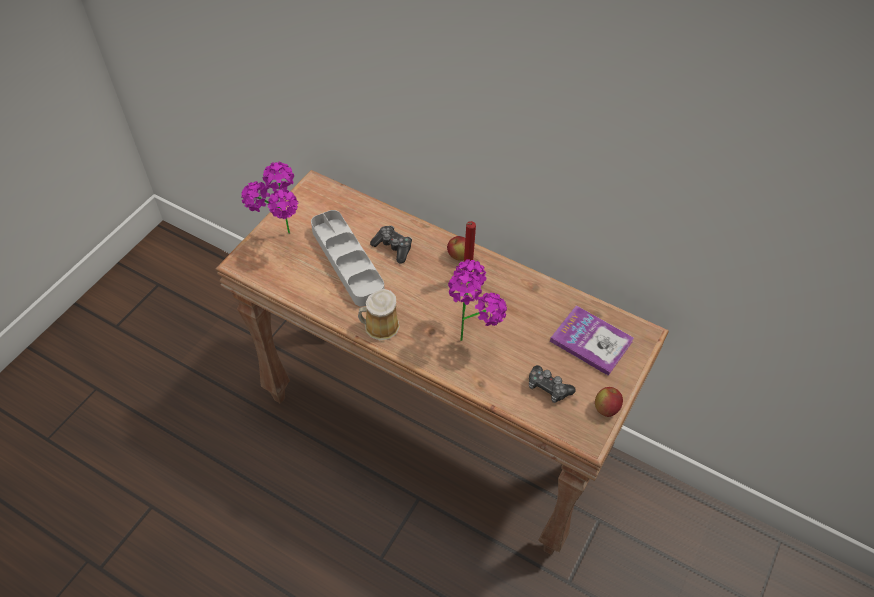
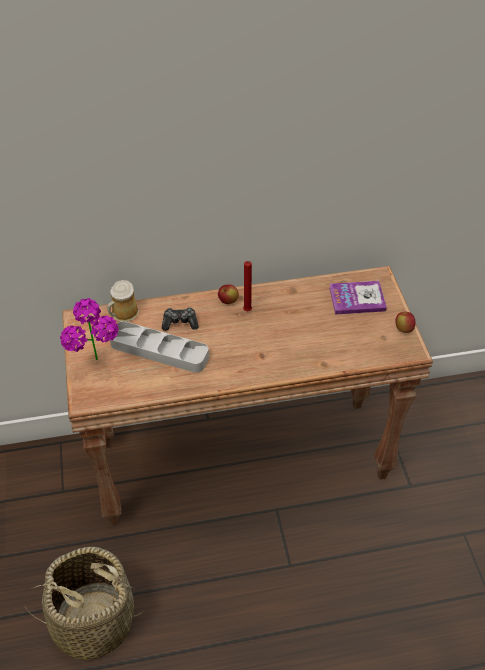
camera: 40 degrees left, 5 degrees down
(187, 468) = (93, 620): none -> basket
(379, 326) = (226, 375): mug -> mug (123, 313)
(471, 333) = (286, 340): potted plant -> none
(548, 388) = (362, 340): game controller -> none

